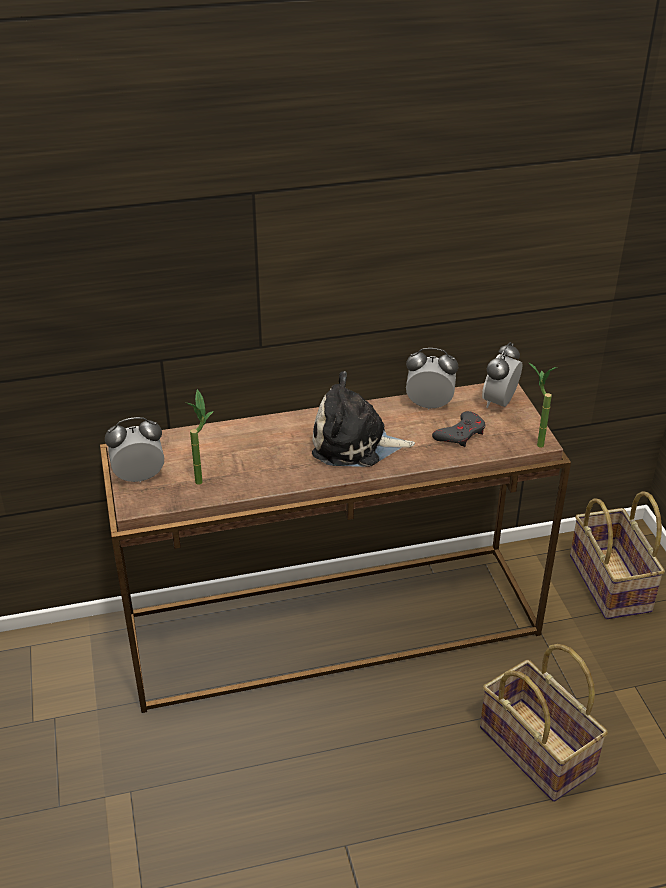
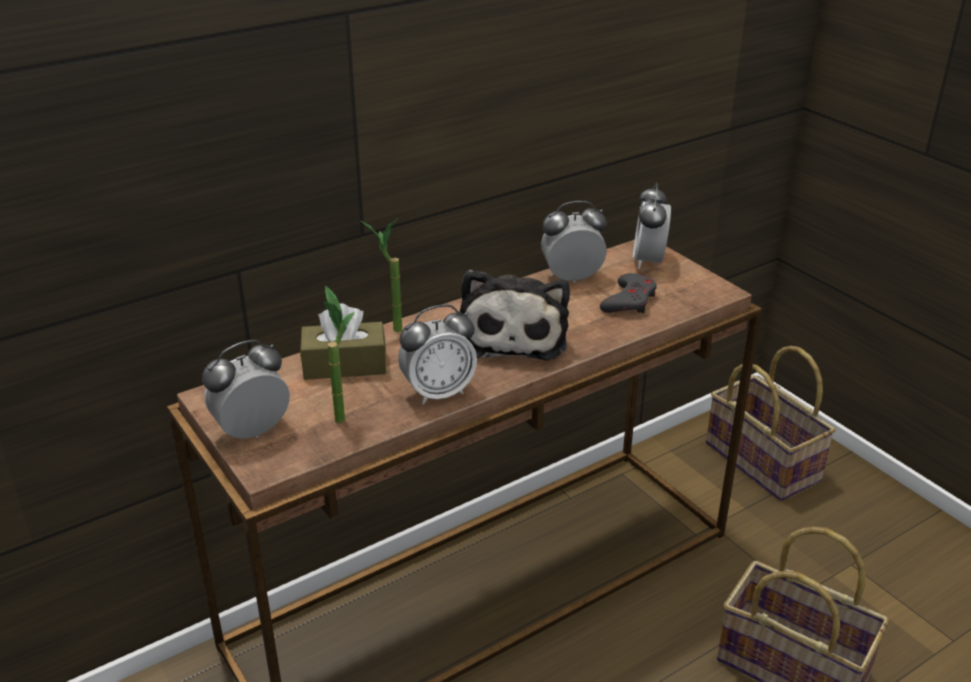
camera: 20 degrees left, 5 degrees down
(224, 441) = (344, 365): none -> brown tissue box
(275, 477) = (438, 392): none -> alarm clock
(355, 444) = (513, 335): plush toy -> plush toy turned 75 degrees counterclockwise
(534, 442) = (716, 293): potted plant -> potted plant (389, 328)

